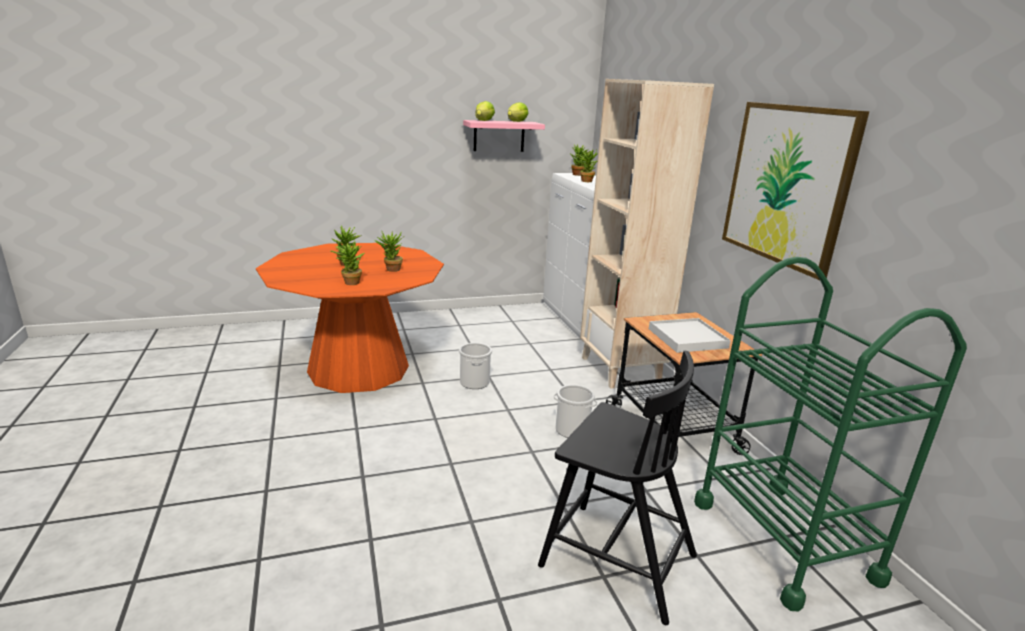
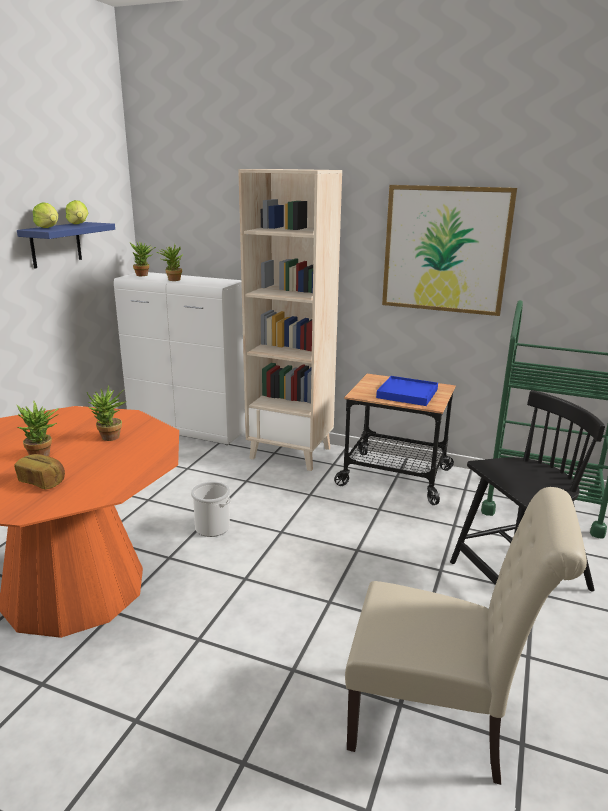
camera: 50 degrees left, 0 degrees up
(317, 274) = (43, 482): none -> bread
(349, 282) = (107, 470): potted plant -> none
(363, 568) = (438, 726): none -> beige chair
(499, 136) = (56, 244): pink shelf -> blue shelf
(571, 430) = (348, 516): bucket -> none
(687, 338) = (407, 394): white tray -> blue tray

